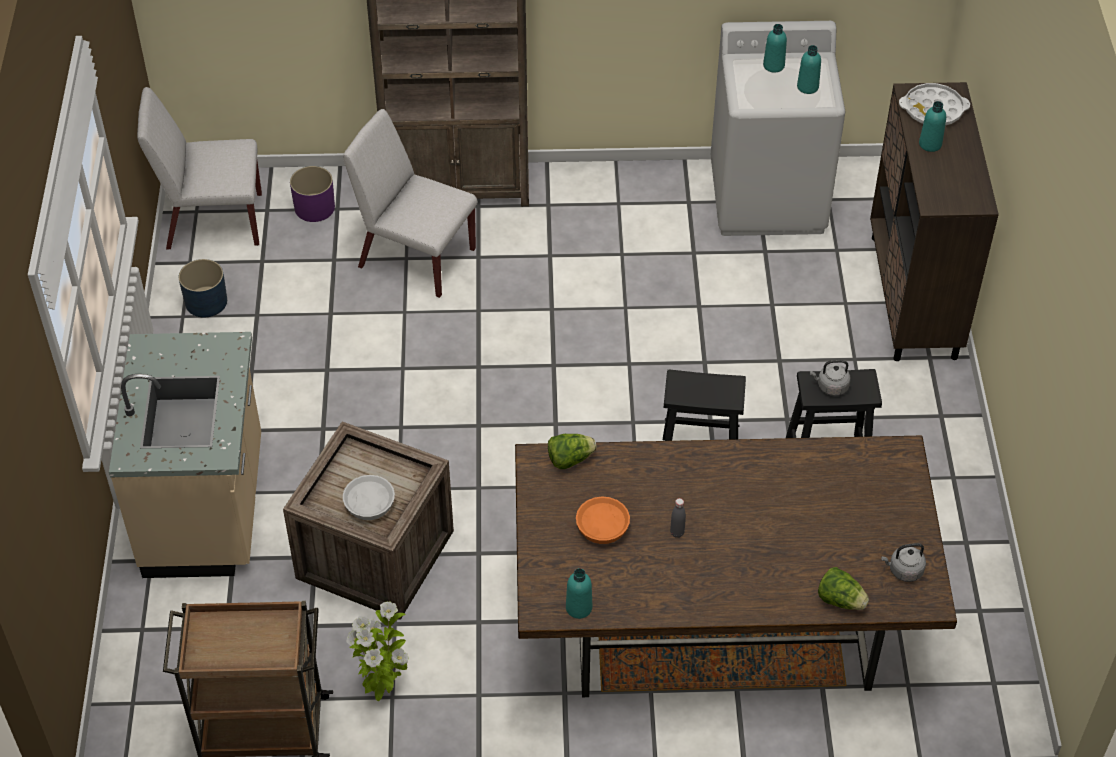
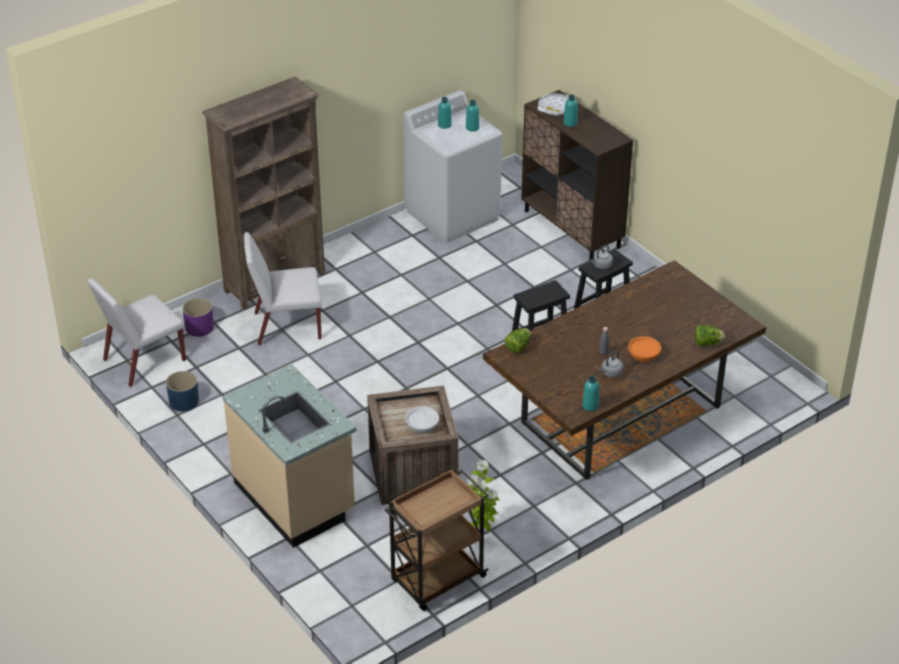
camera: 35 degrees left, 10 degrees down
(602, 529) = (566, 368): orange bowl -> orange bowl (644, 355)
(903, 570) = (723, 318): grey kettle -> grey kettle (611, 373)

